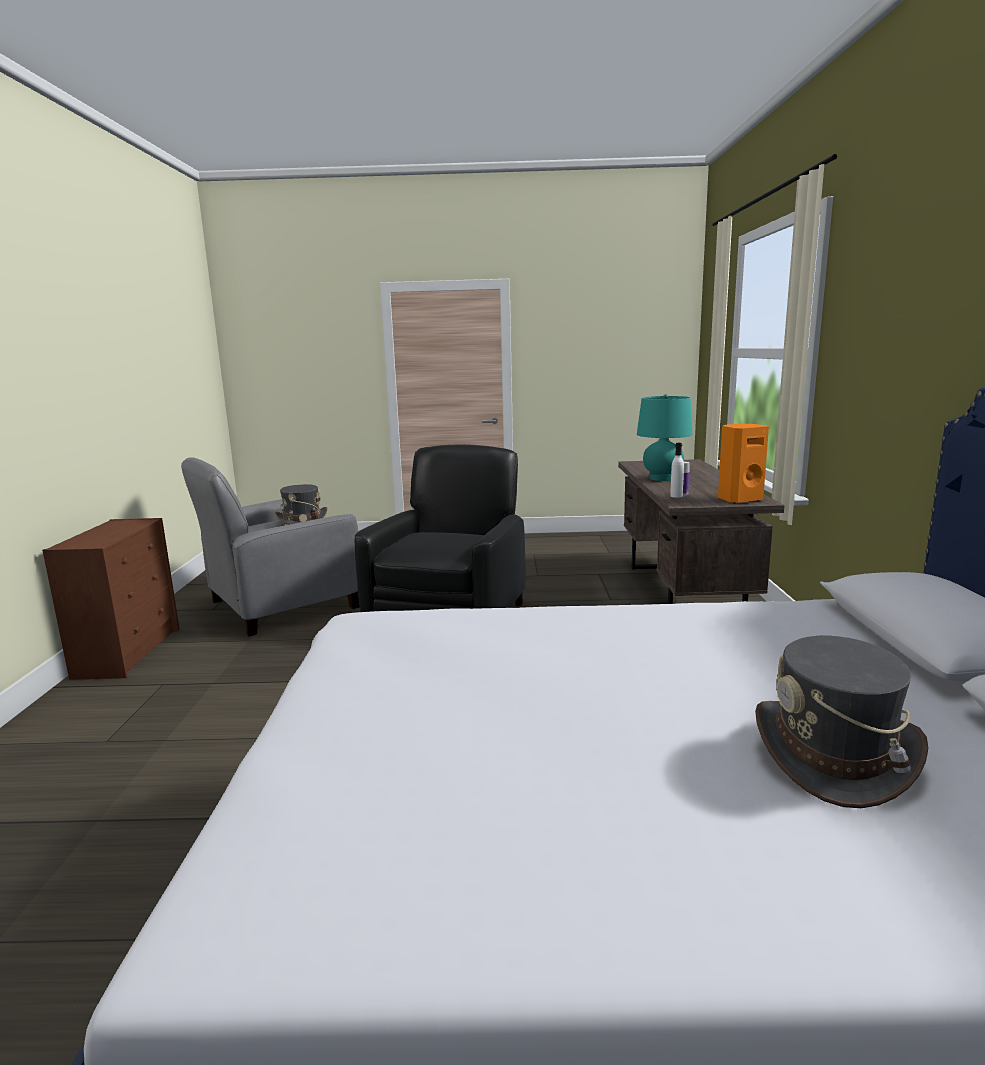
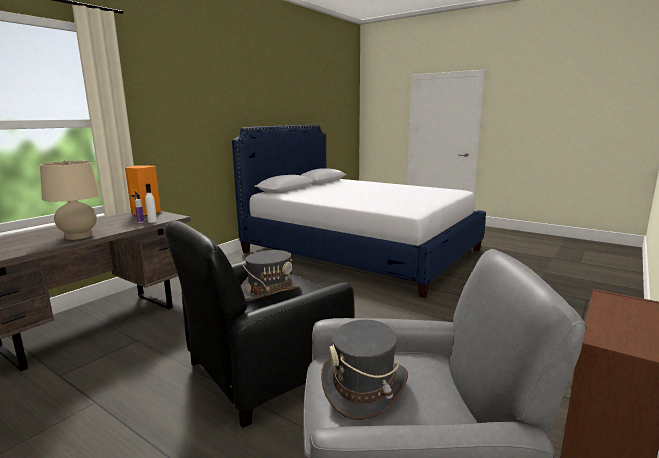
camera: 145 degrees left, 0 degrees up
(662, 478) = (78, 236): turquoise table lamp -> beige table lamp
(834, 755) = (350, 186): grey hat -> grey hat (270, 290)

